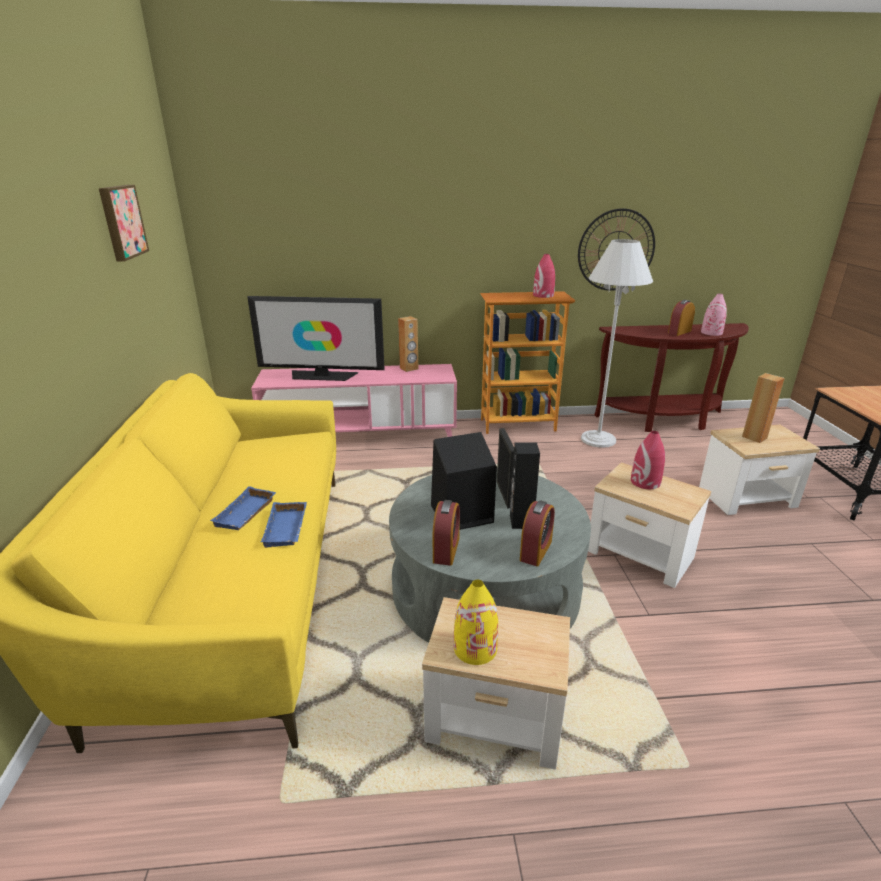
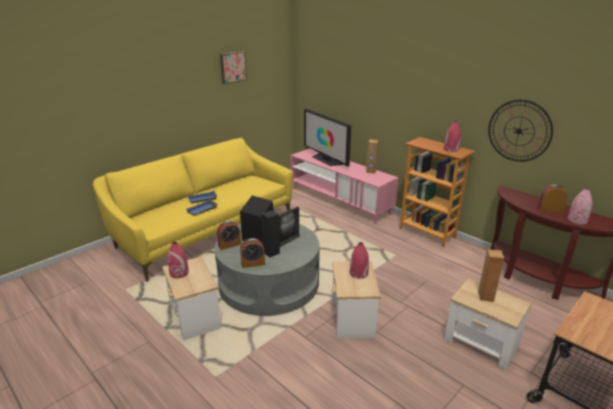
camera: 50 degrees right, 0 degrees up
(475, 648) = (179, 273): yellow vase -> red vase
(598, 439) = (459, 264): white floor lamp -> none

